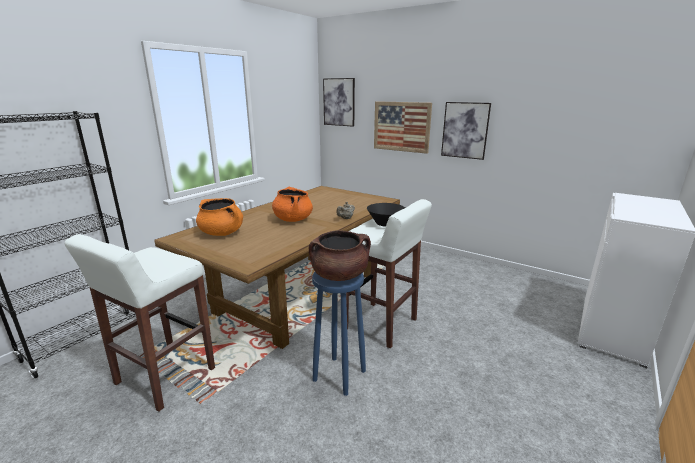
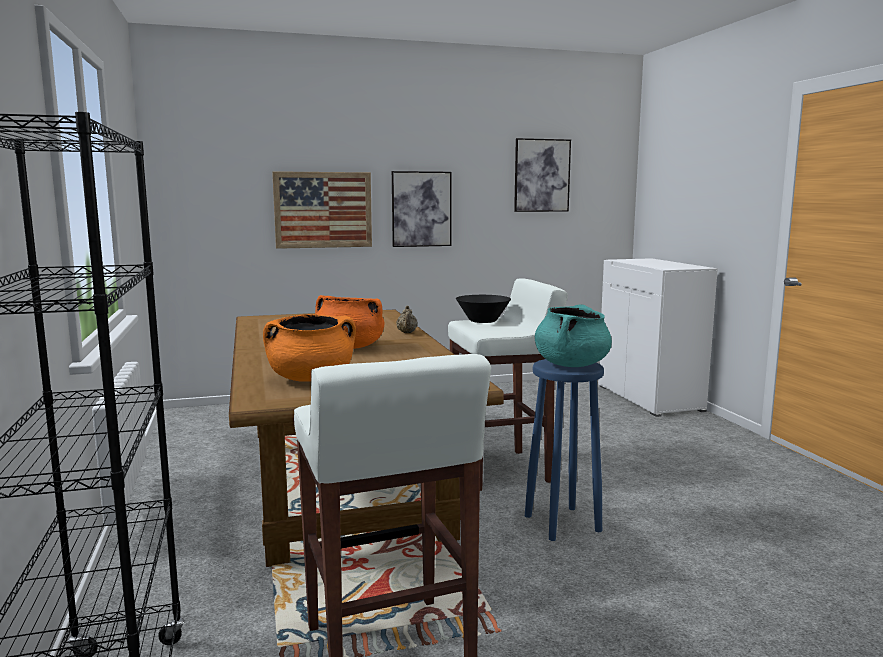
camera: 50 degrees left, 10 degrees down
(339, 102) = (192, 173): picture -> picture (542, 175)
(339, 275) = (571, 365): brown cooking pot -> turquoise cooking pot

